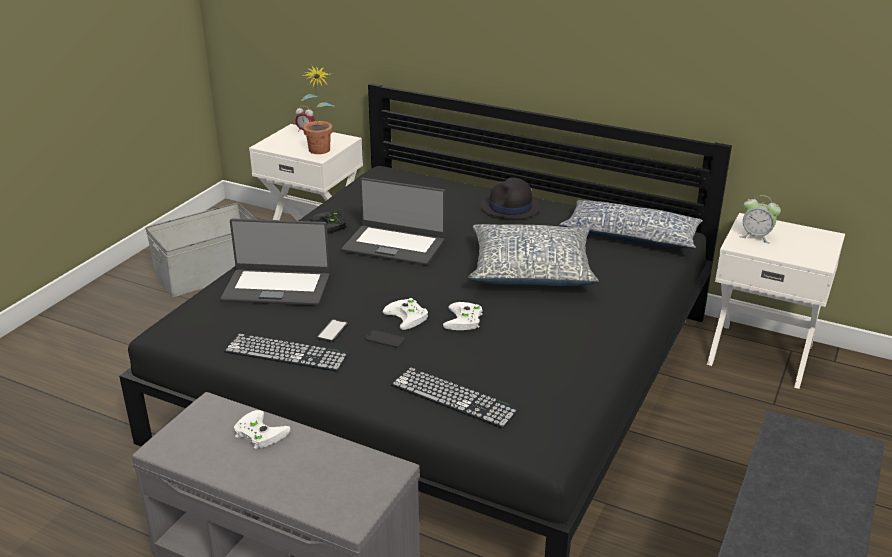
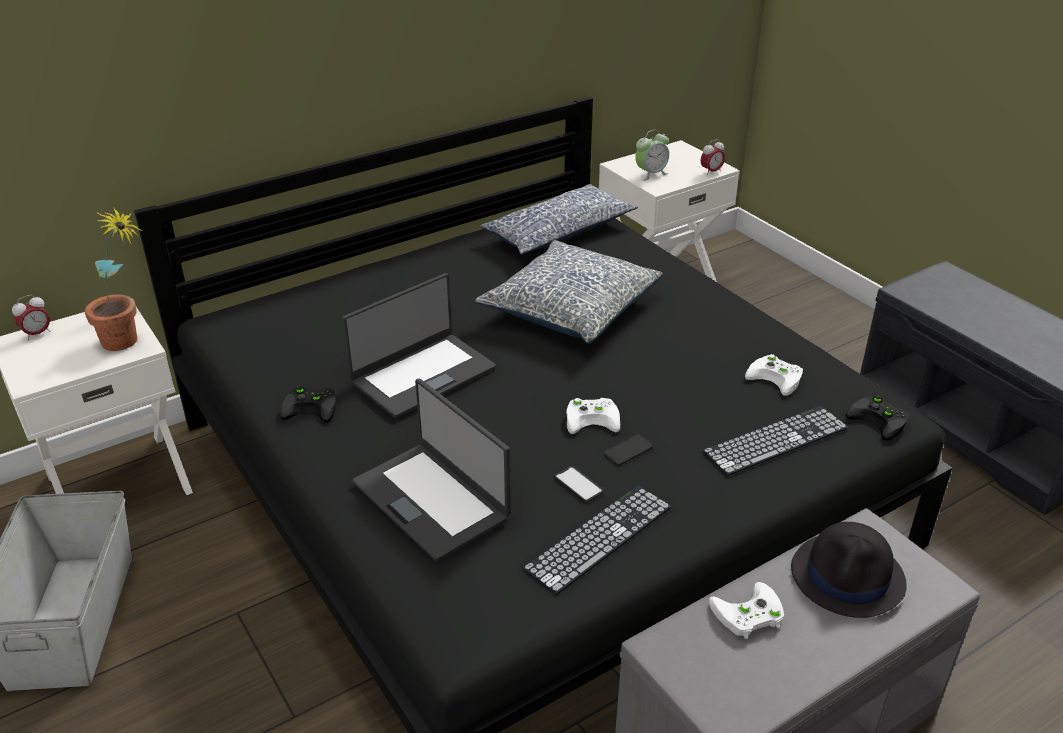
camera: 60 degrees left, 5 degrees up
(277, 287) = (432, 500): laptop -> laptop turned 105 degrees clockwise
(464, 320) = (634, 383): white game controller -> white game controller (777, 377)
(510, 208) = (421, 272): black hat -> black hat (848, 577)
(531, 443) = (881, 420): none -> black game controller
(806, 261) = (711, 172): none -> alarm clock

